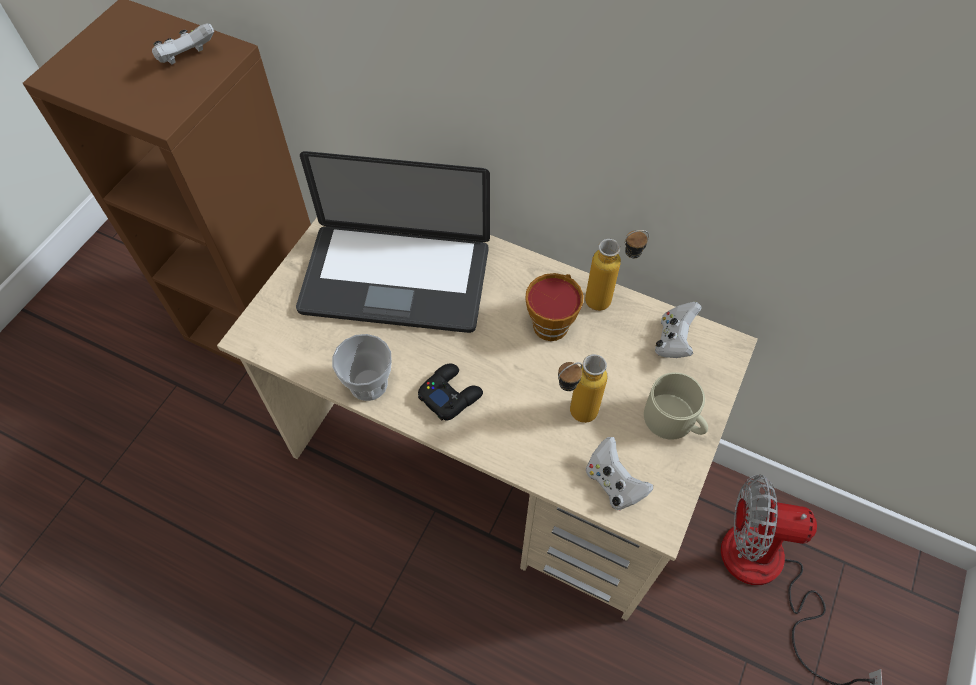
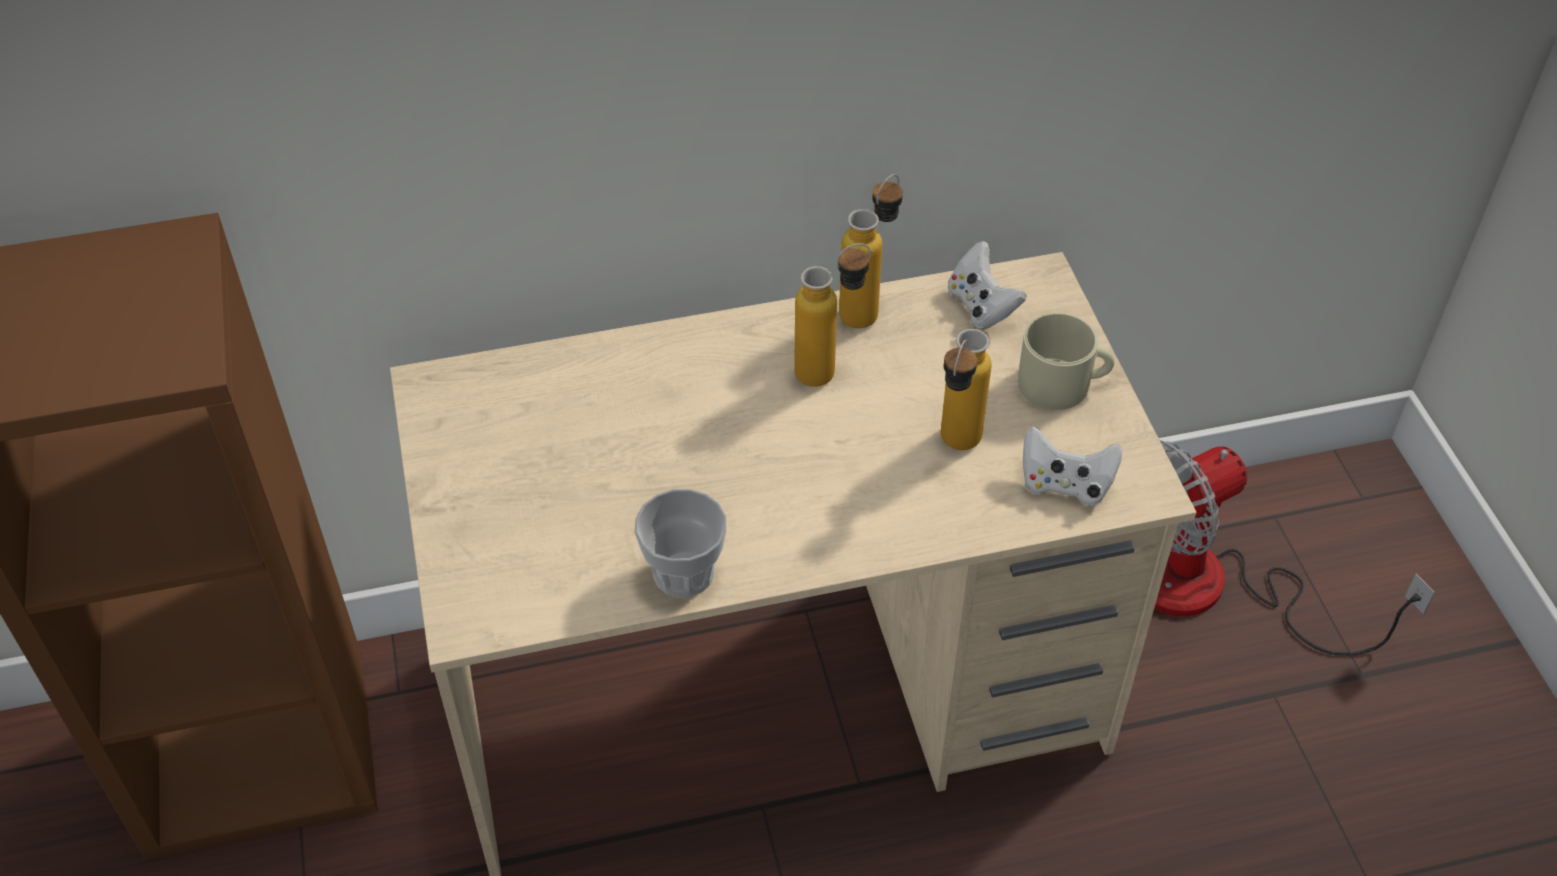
camera: 40 degrees left, 10 degrees down
(187, 58) = (133, 277): white game controller -> none
(395, 280) = (590, 441): laptop -> none
(450, 394) = (795, 519): black game controller -> none
(552, 322) = (830, 369): cup -> bottle

